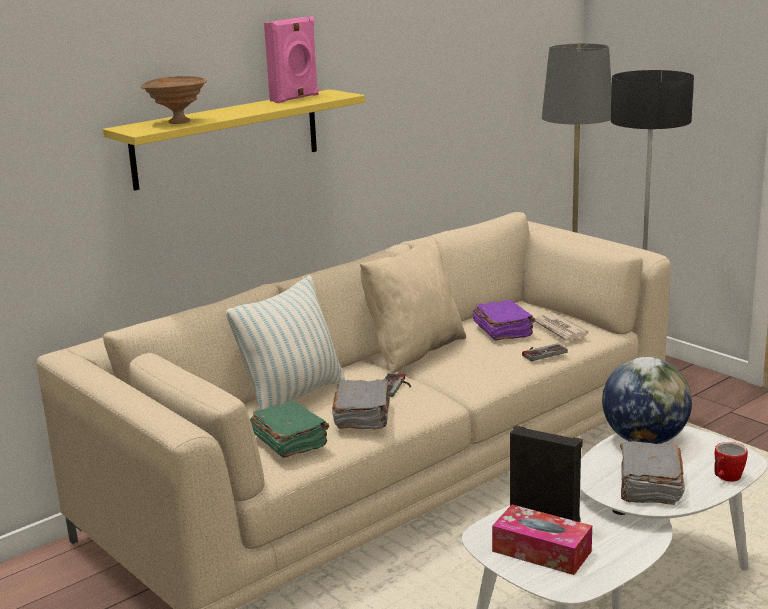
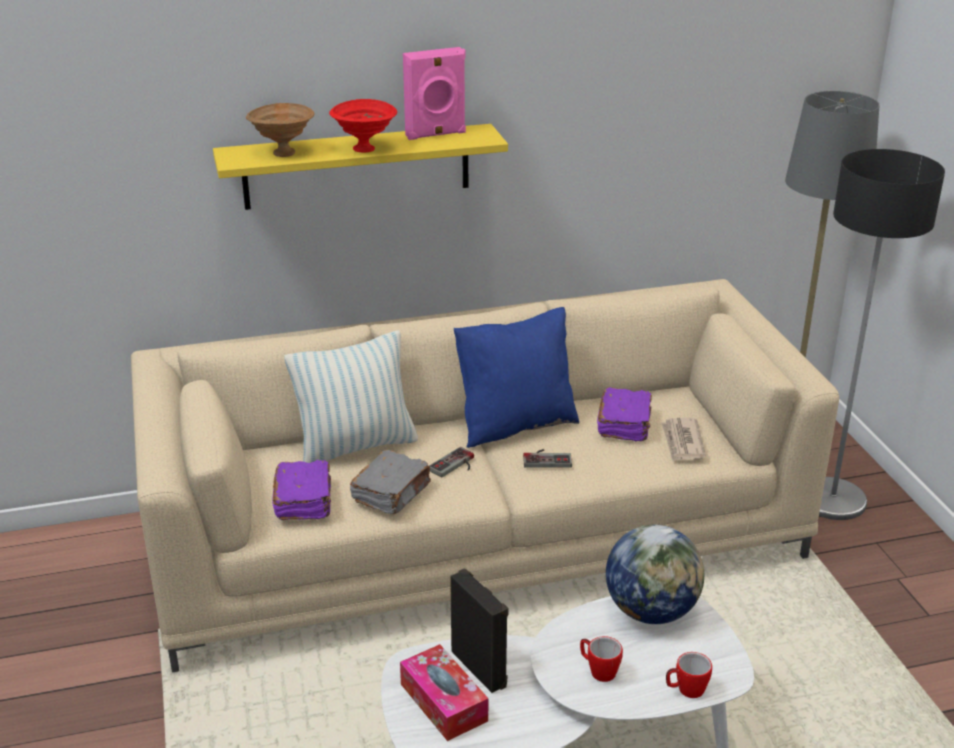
camera: 25 degrees right, 10 degrees up
(250, 111) = (366, 149): none -> red bowl
(289, 442) = (304, 501): green book -> purple book
(413, 351) = (515, 424): beige pillow -> blue pillow
(541, 352) = (637, 466): game controller -> game controller (547, 458)
(649, 486) = (598, 670): grey book -> mug

